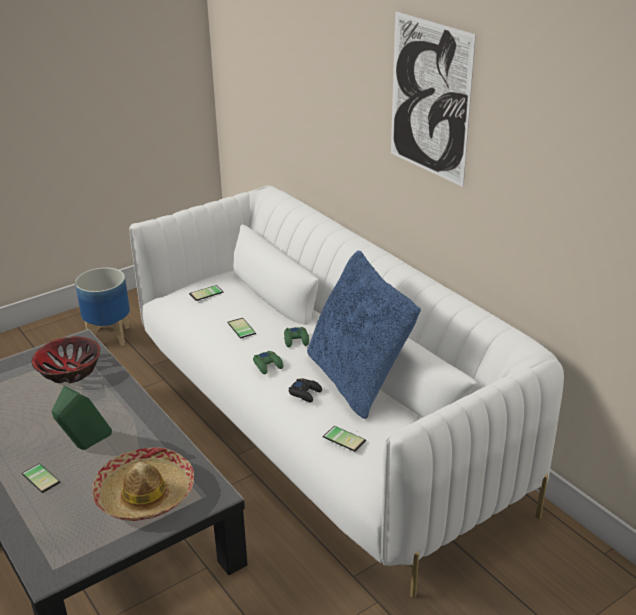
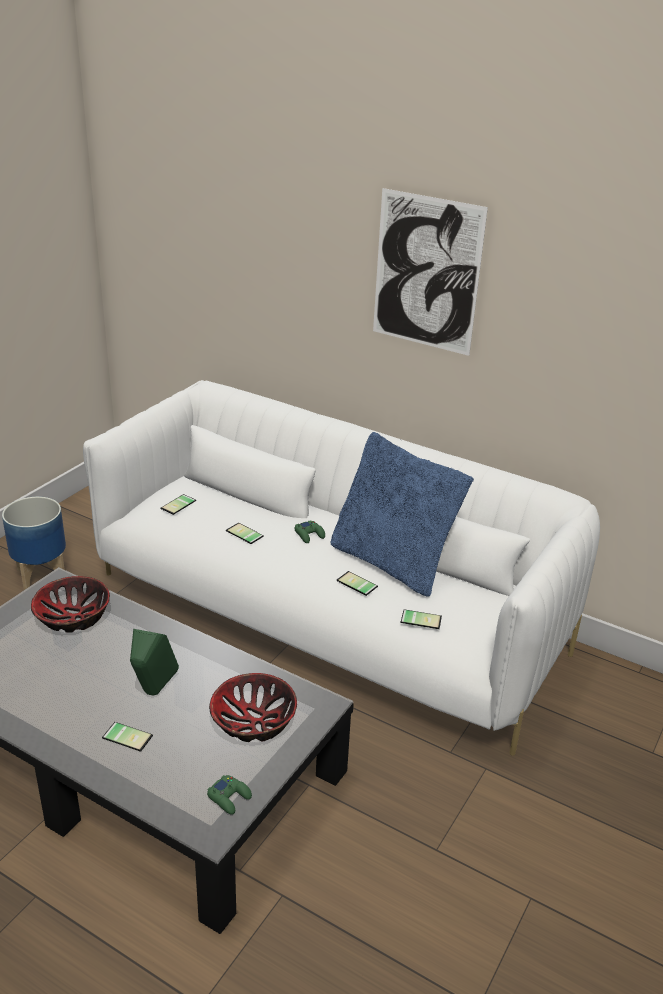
camera: 25 degrees left, 0 degrees up
(145, 494) = (253, 723): hat -> bowl
(268, 365) = (299, 565): green game controller -> green game controller (229, 797)
(305, 393) = (355, 584): black game controller -> phone

